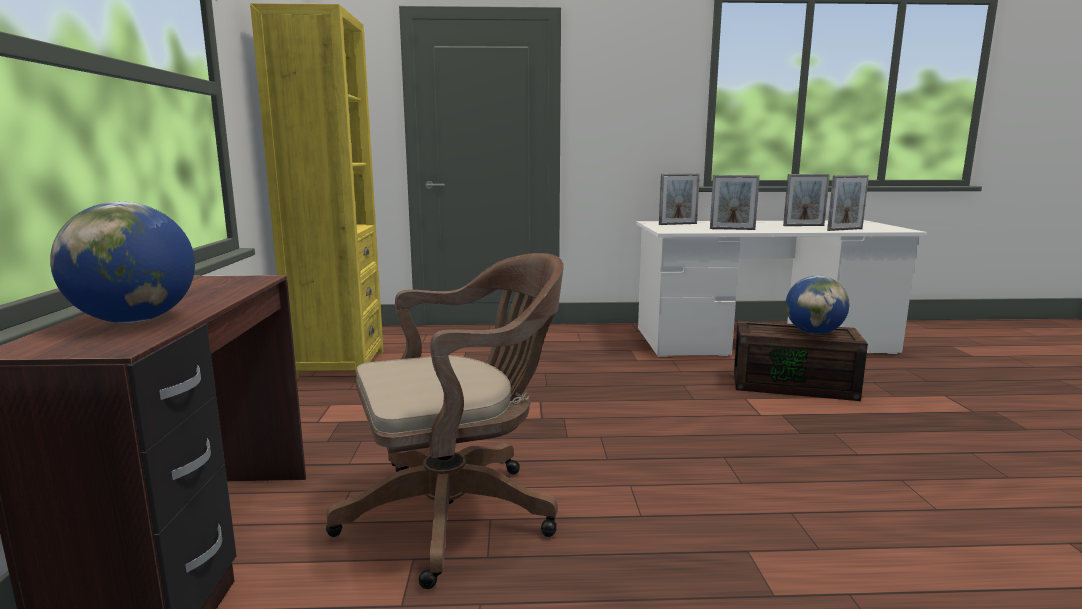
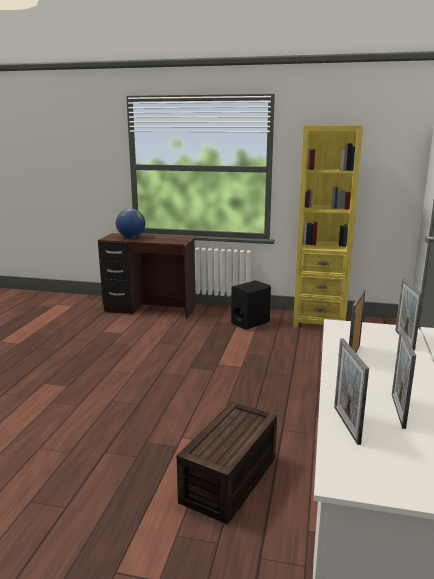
camera: 105 degrees right, 5 degrees up
(339, 410) = (250, 322): none -> black speaker
(459, 513) = (141, 340): brown office chair -> none
(813, 332) = (220, 439): globe -> none

